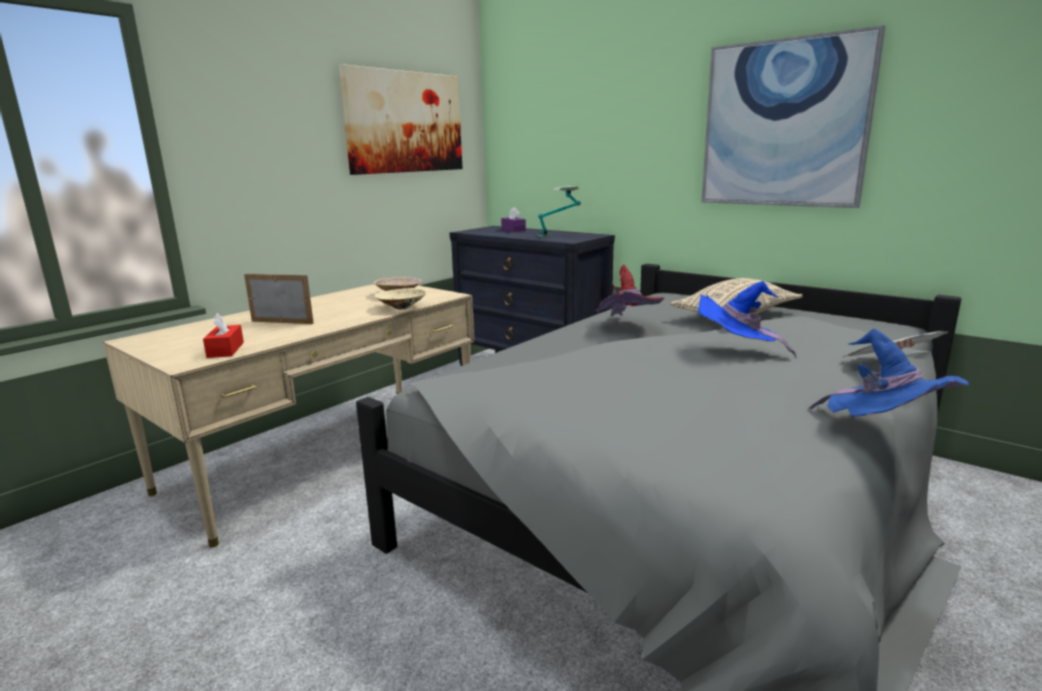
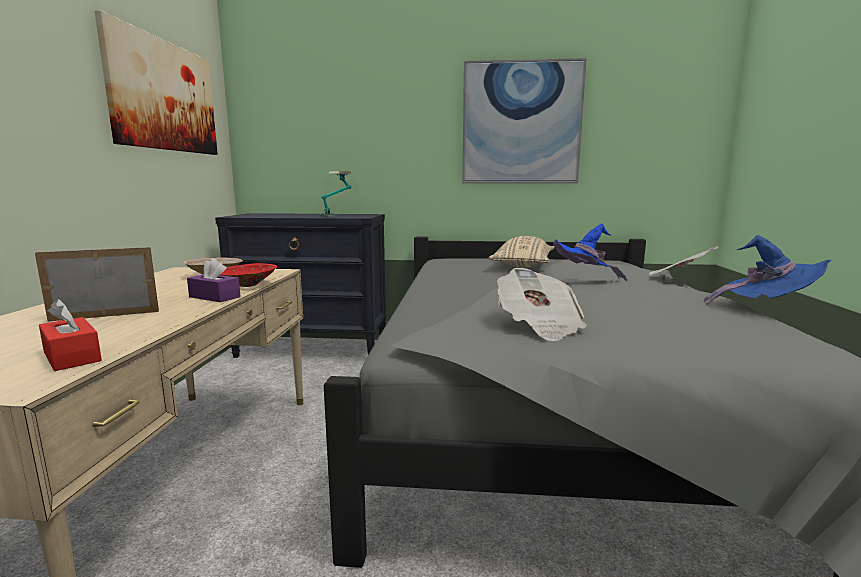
camera: 35 degrees left, 5 degrees down
(401, 307) = (246, 285): beige bowl -> red bowl
(513, 230) = (281, 214): purple tissue box -> purple tissue box (214, 297)
(556, 391) = (539, 326): none -> newspaper
(626, 327) = (468, 280): red hat -> none

